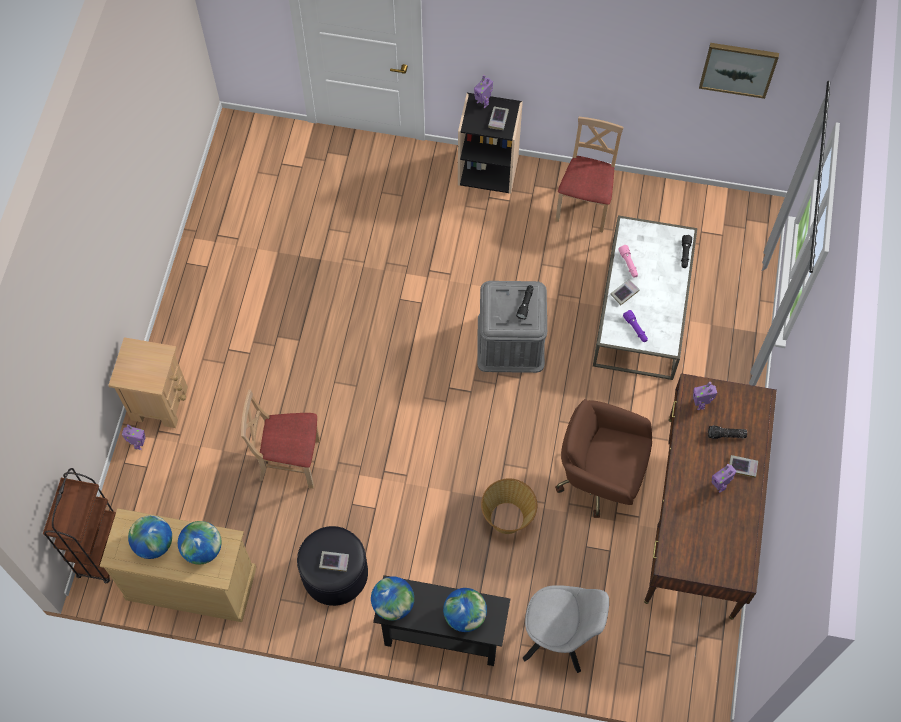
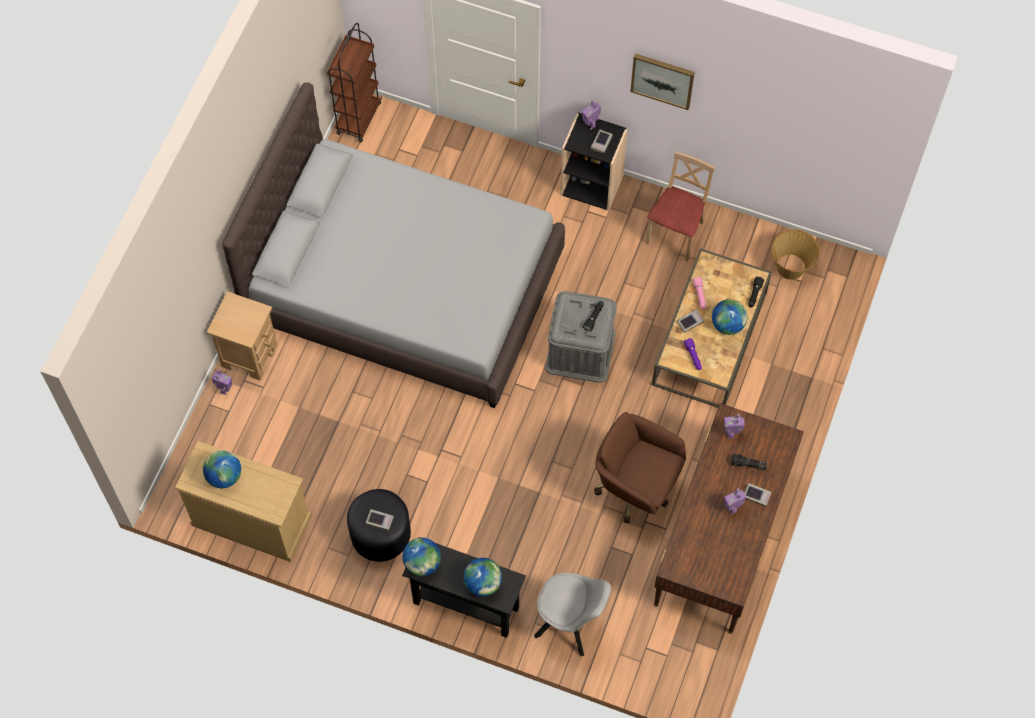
camera: 10 degrees right, 0 degrees up
(101, 552) = (177, 480): brown cart -> brown cart (358, 119)
(203, 549) = (265, 488): globe -> globe (727, 324)
(290, 461) = (358, 427): beige chair -> none
(311, 303) = (403, 285): none -> grey bed
(507, 518) = (545, 510): basket -> basket (791, 266)
(642, 308) = (710, 339): white coffee table -> brown coffee table
(738, 69) = (819, 133): picture -> picture (662, 80)

